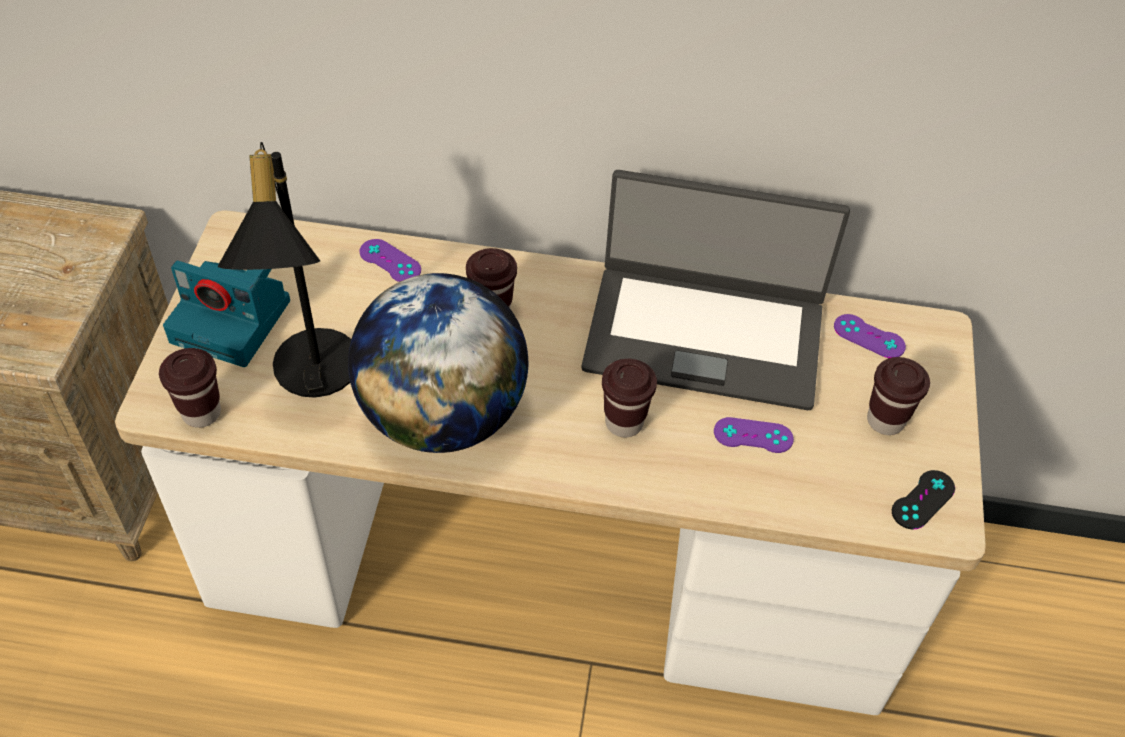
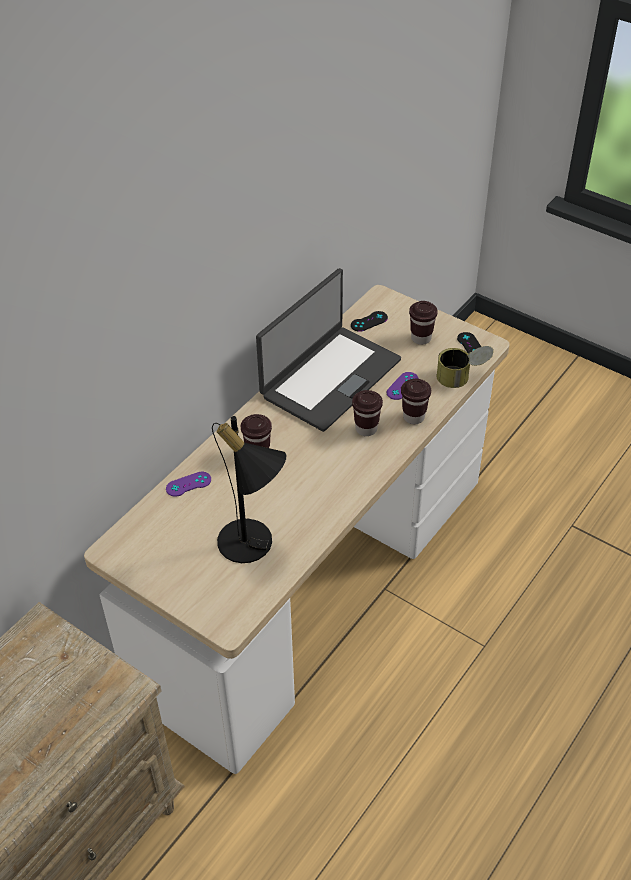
camera: 60 degrees left, 5 degrees down
(201, 413) = (248, 605): brown cup -> brown cup (413, 417)
(233, 321) = (185, 571): camera -> none
(442, 416) = (317, 498): globe -> none
(834, 515) = (462, 378): none -> can
(869, 336) = (369, 321): purple game controller -> black game controller

